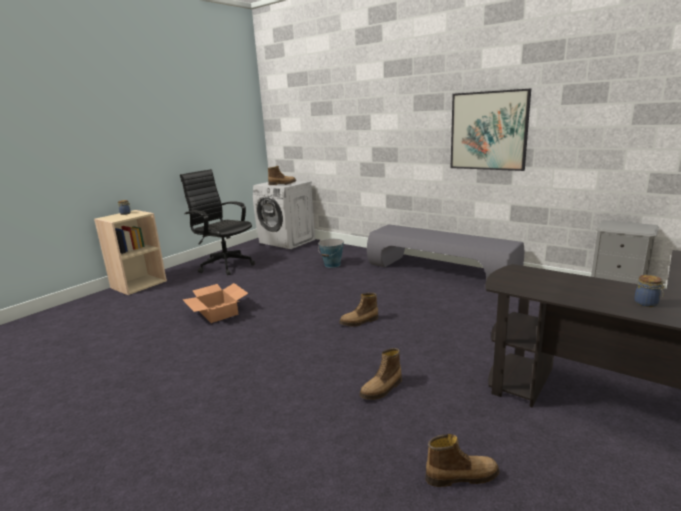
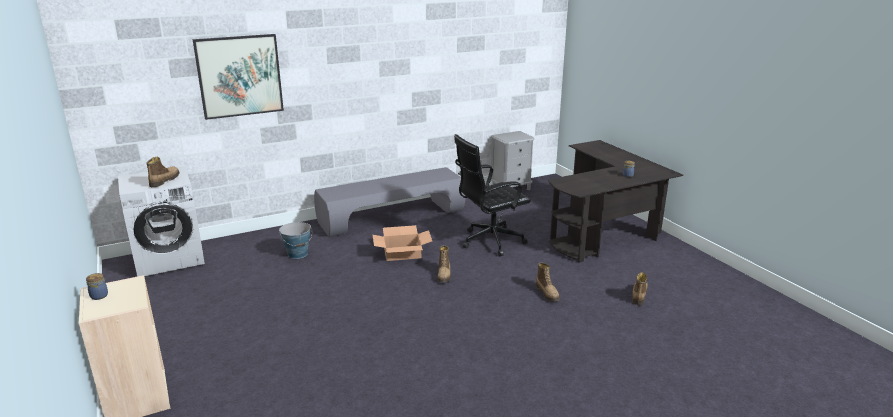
camera: 65 degrees left, 5 degrees up
(218, 312) = (332, 341): cardboard box -> cardboard box (402, 253)
(224, 265) = (180, 317): black office chair -> black office chair (489, 242)
(488, 131) = (405, 78): picture -> picture (239, 76)

